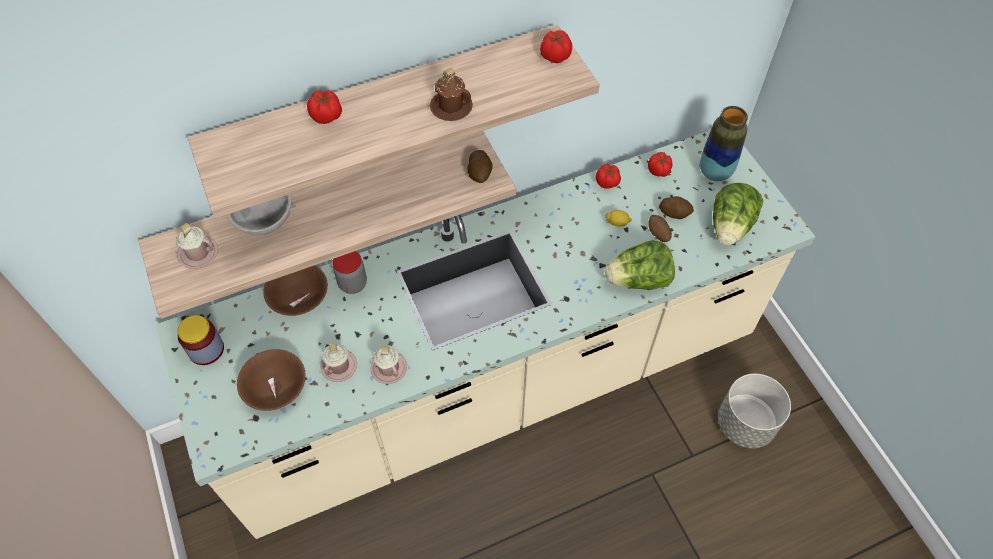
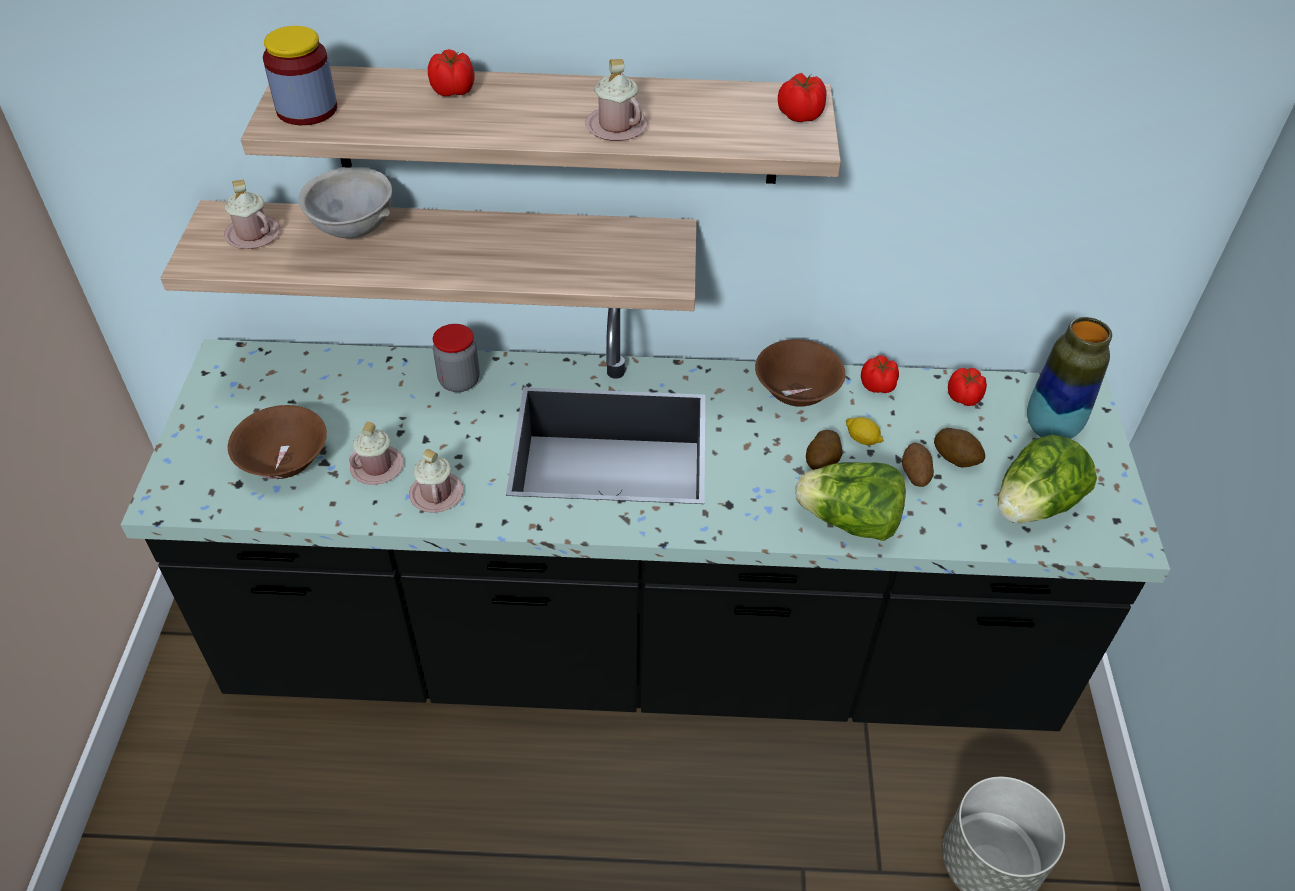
camera: 25 degrees right, 10 degrees down
(206, 349) = (238, 387): jar -> jar (307, 109)
(299, 300) = (383, 375): brown bowl -> brown bowl (795, 392)
(451, 107) = (616, 127): brown mug -> pink mug
(480, 174) = (657, 267): potato -> potato (822, 462)
(496, 388) = (642, 652): beige counter -> black counter

